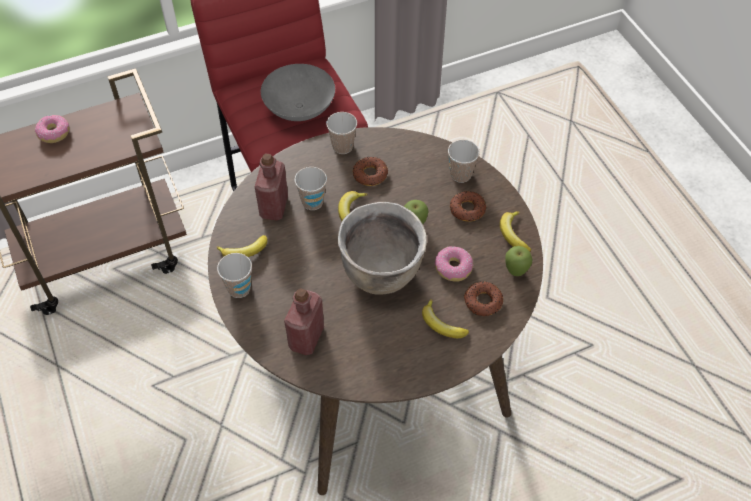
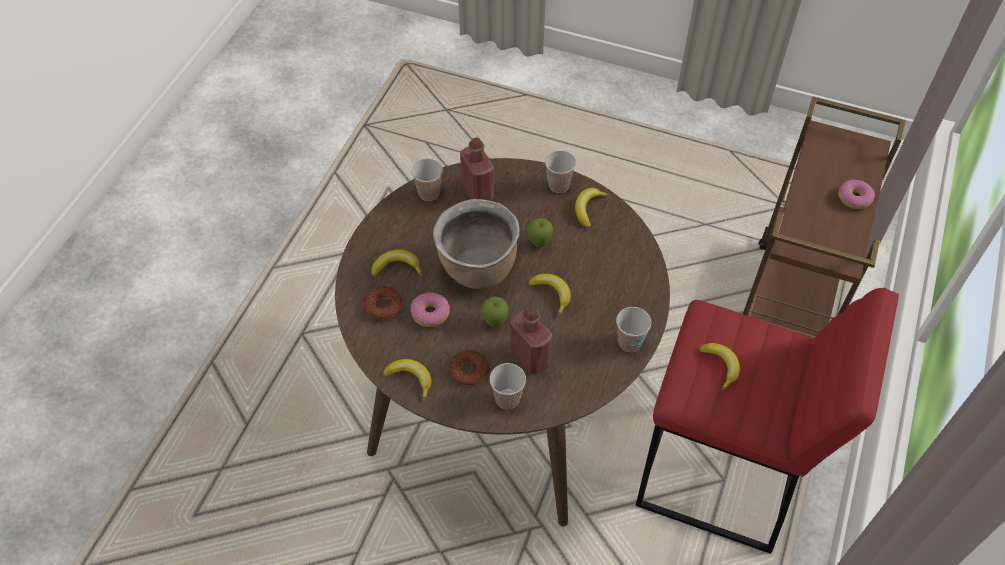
camera: 135 degrees right, 0 degrees up
(274, 207) = (612, 253): red bottle -> red bottle (529, 357)
(299, 108) = (720, 366): grey bowl -> banana
(312, 202) = (591, 279): cup -> cup (429, 193)
(370, 174) = (578, 336): donut -> none
(515, 272) = (379, 348): apple -> apple (539, 244)

